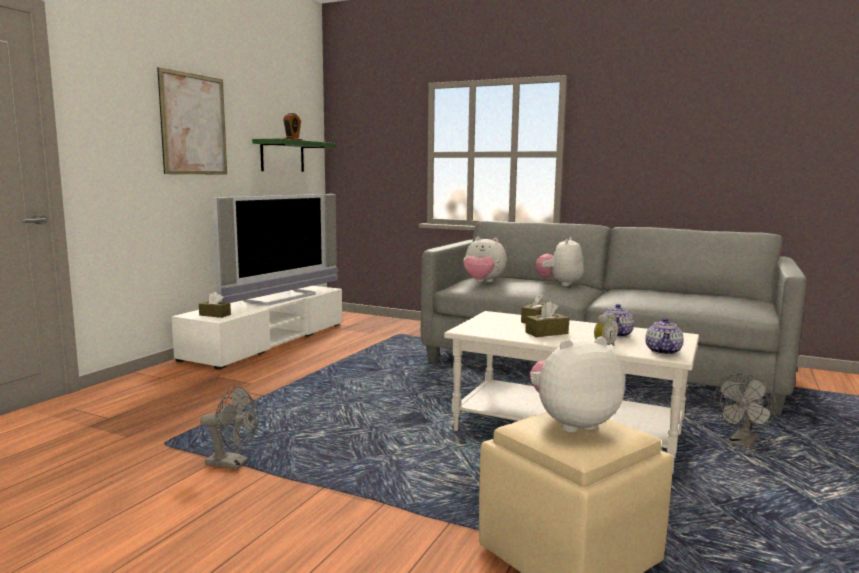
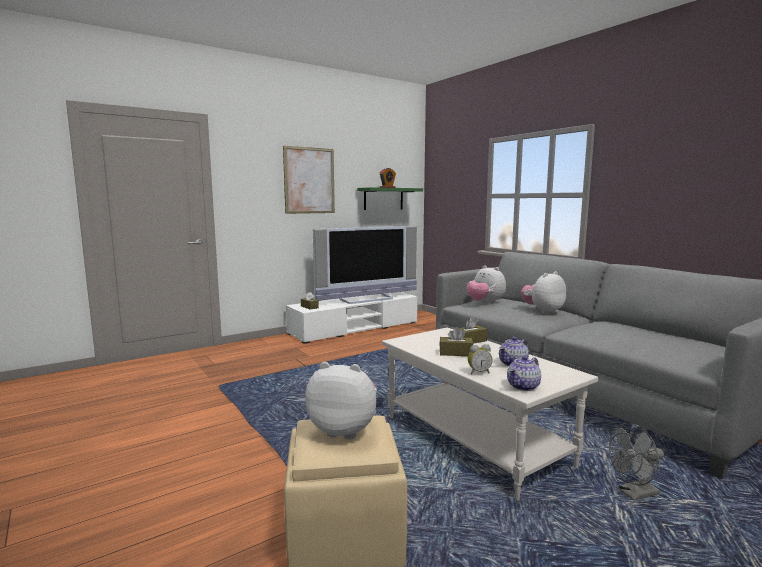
camera: 30 degrees right, 0 degrees up
(233, 463) = (236, 406): grey fan -> none

